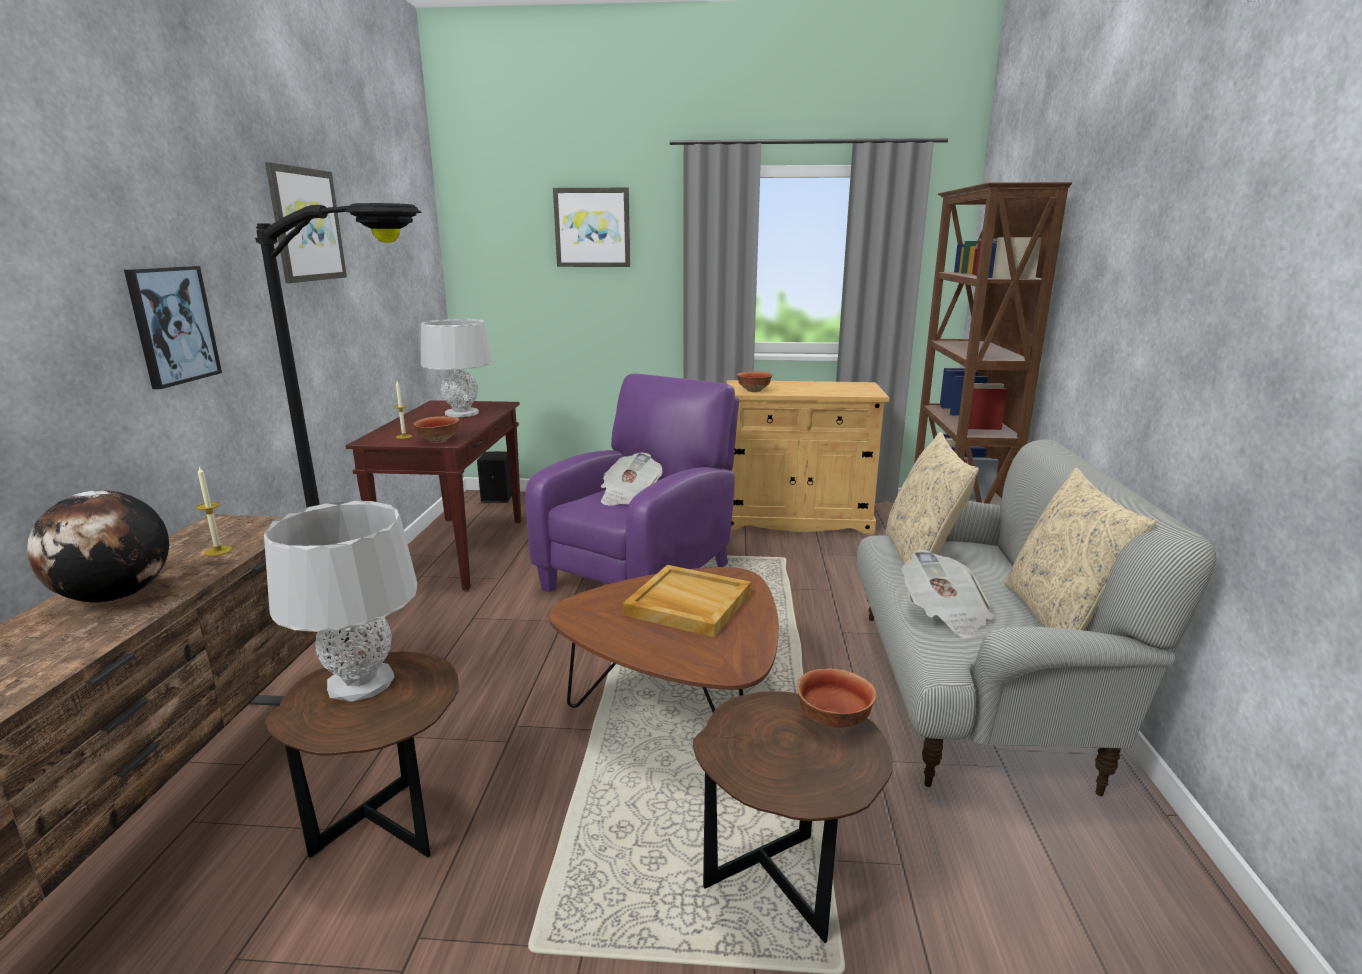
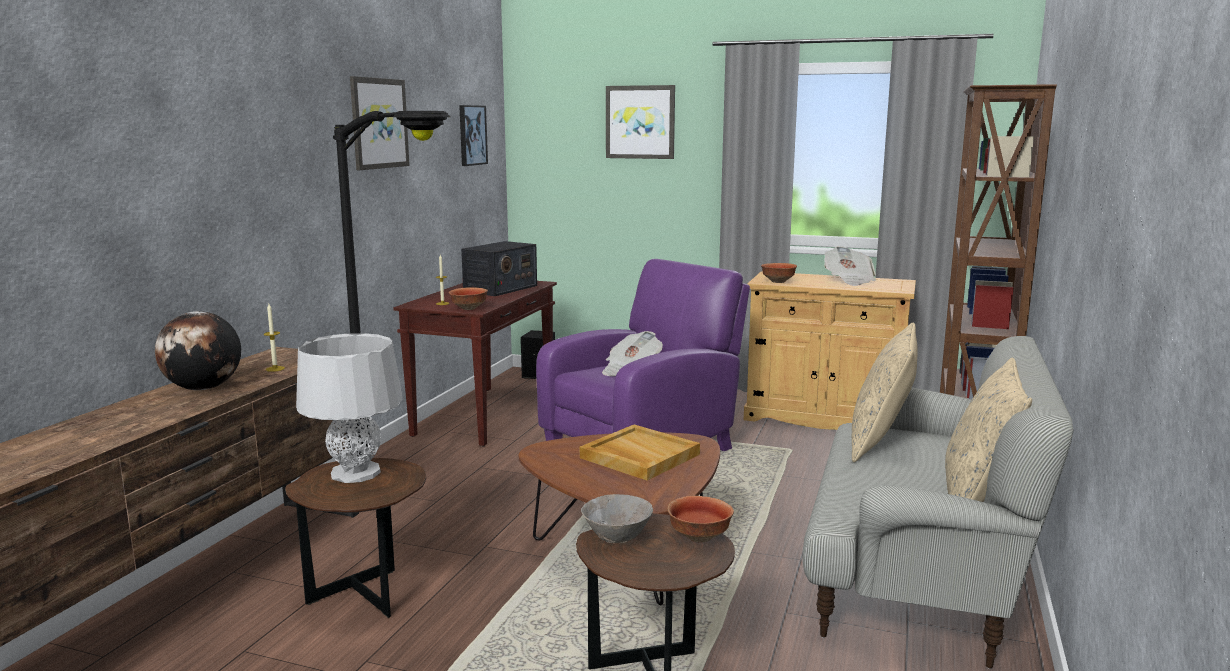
camera: 15 degrees right, 5 degrees down
(172, 325) = (266, 200): picture -> picture (472, 135)
(462, 413) = (500, 288): grey table lamp -> radio
(740, 738) = (616, 537): none -> grey bowl
(944, 614) = (866, 485): newspaper -> newspaper (849, 281)

